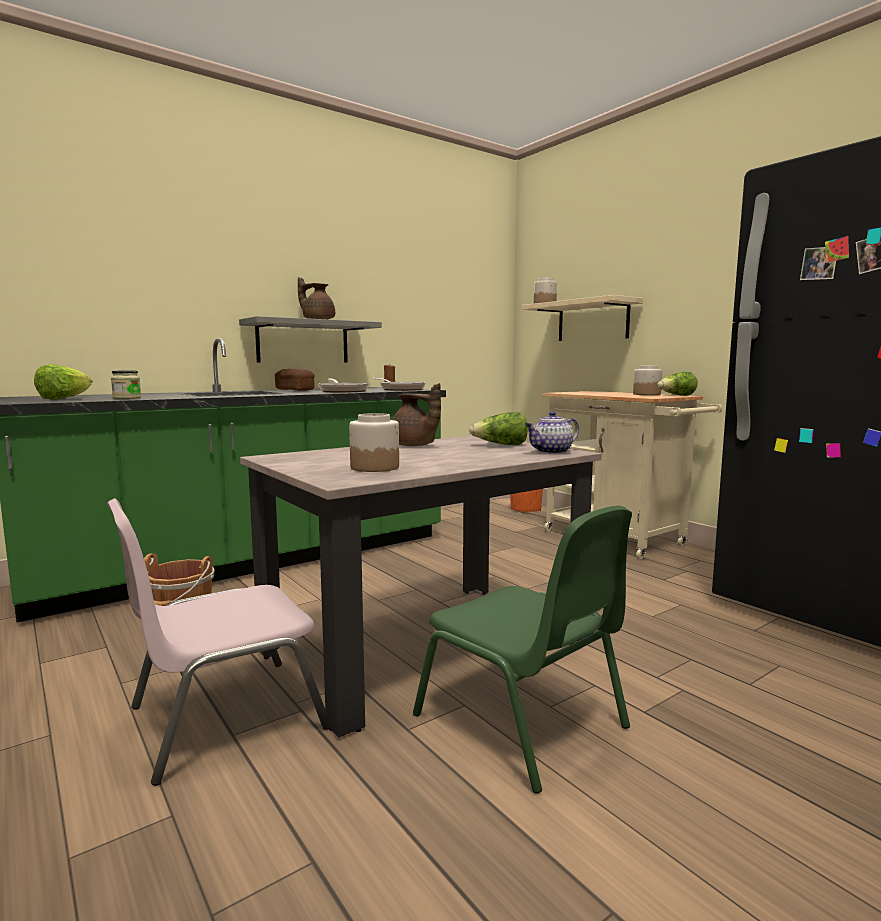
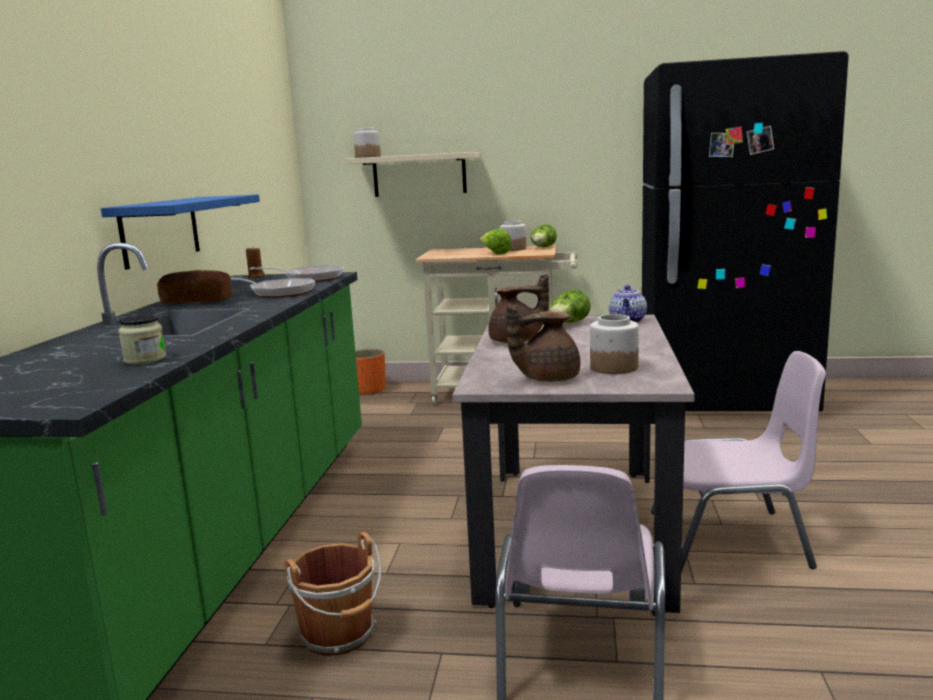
camera: 45 degrees left, 5 degrees up
(65, 399) = (65, 383): lettuce -> lettuce (495, 253)
(303, 342) = (160, 230): grey shelf -> blue shelf
(318, 320) = (195, 199): brown teapot -> brown teapot (546, 378)
(523, 722) = (731, 540): green chair -> pink chair

